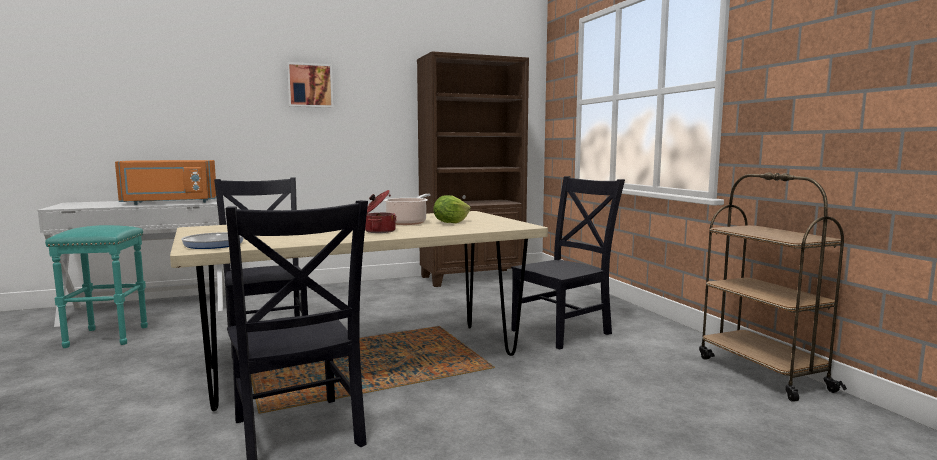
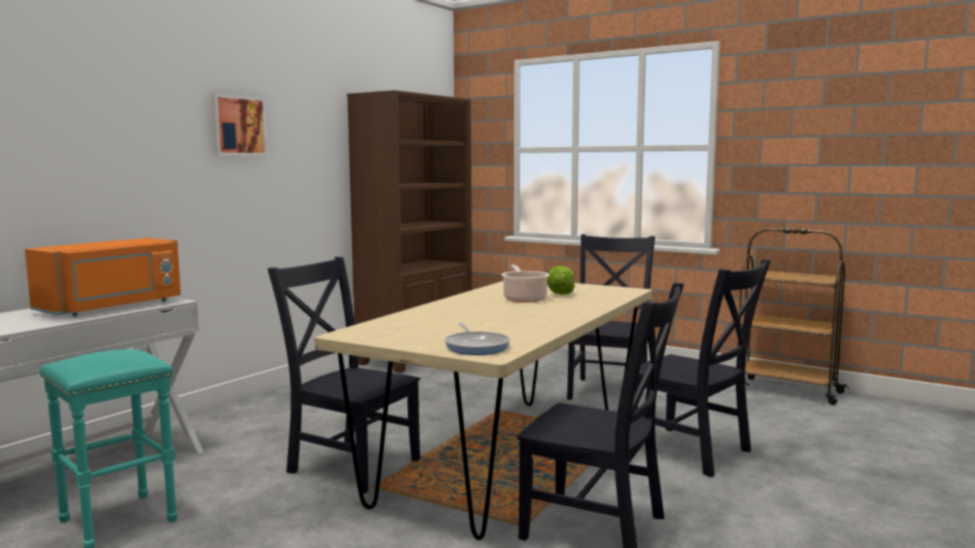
camera: 35 degrees left, 0 degrees up
(379, 231) = (546, 311): cooking pot -> none
(518, 401) = (693, 452): none -> black chair

